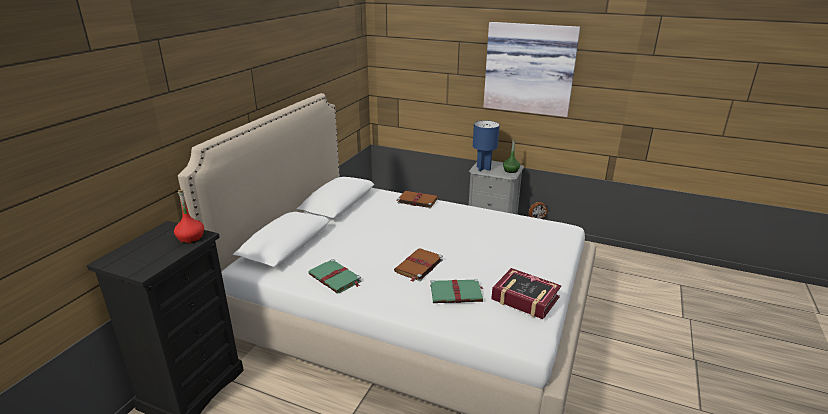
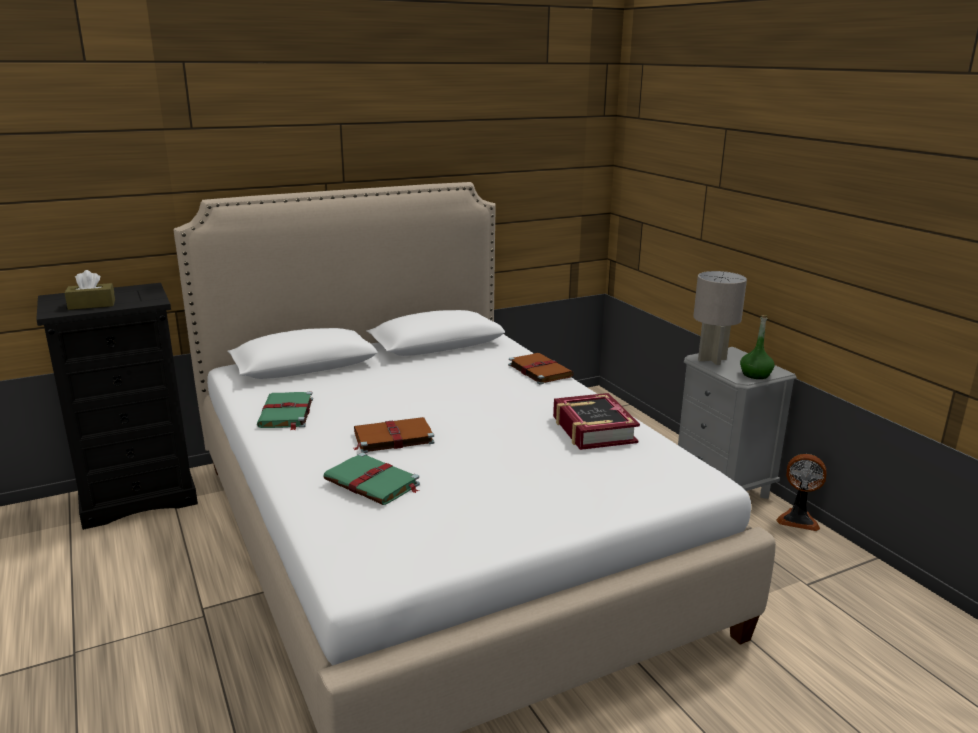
camera: 40 degrees right, 5 degrees down
(159, 255) = (92, 305): none -> brown tissue box
(191, 238) = (141, 300): red bottle -> none
(483, 168) = (712, 360): blue table lamp -> grey table lamp
(525, 298) = (445, 529): book -> book (593, 429)
(529, 68) = (822, 184): picture -> none

